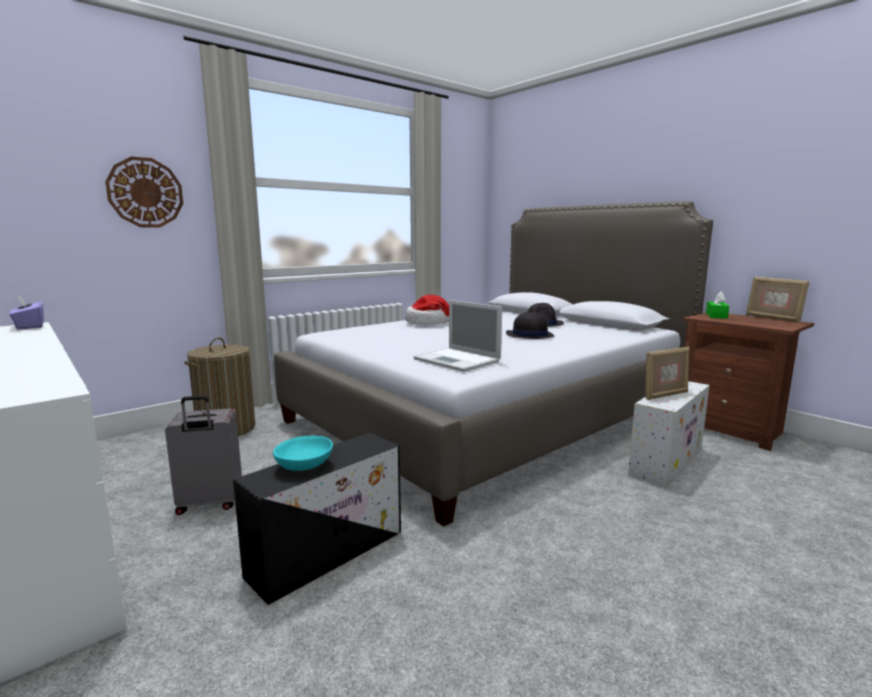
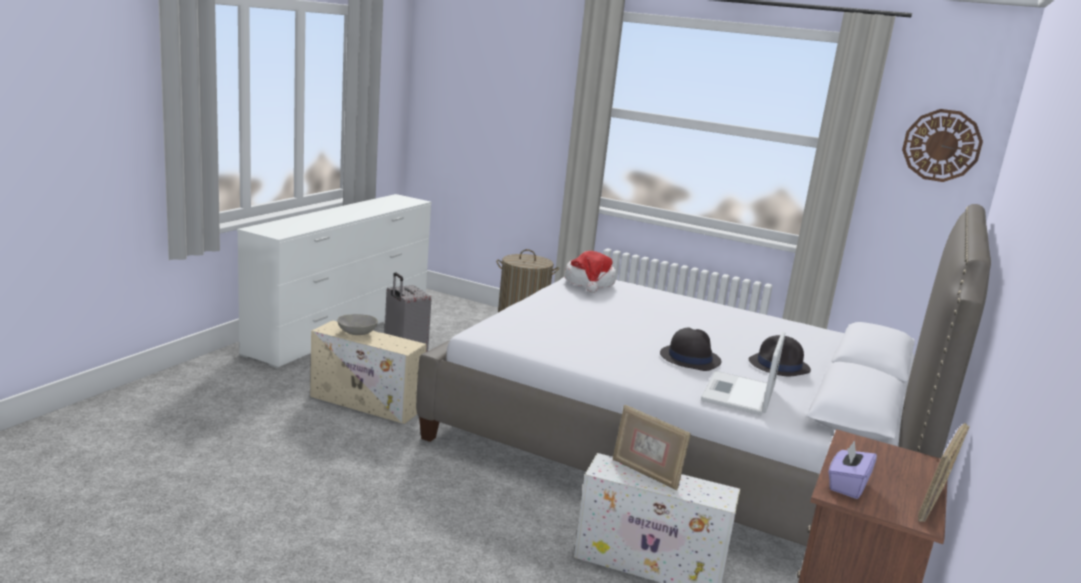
camera: 65 degrees right, 5 degrees up
(29, 326) = (413, 201): purple tissue box -> purple tissue box (847, 485)
(145, 193) = (532, 116): wall clock -> wall clock (941, 145)
(305, 466) = (357, 333): turquoise bowl -> grey bowl
(329, 552) = (367, 403): black storage box -> beige storage box
(429, 323) = (690, 309): hat -> hat (589, 283)
(458, 360) = (530, 330): laptop -> laptop (738, 395)
(716, 316) = (892, 457): green tissue box -> none

